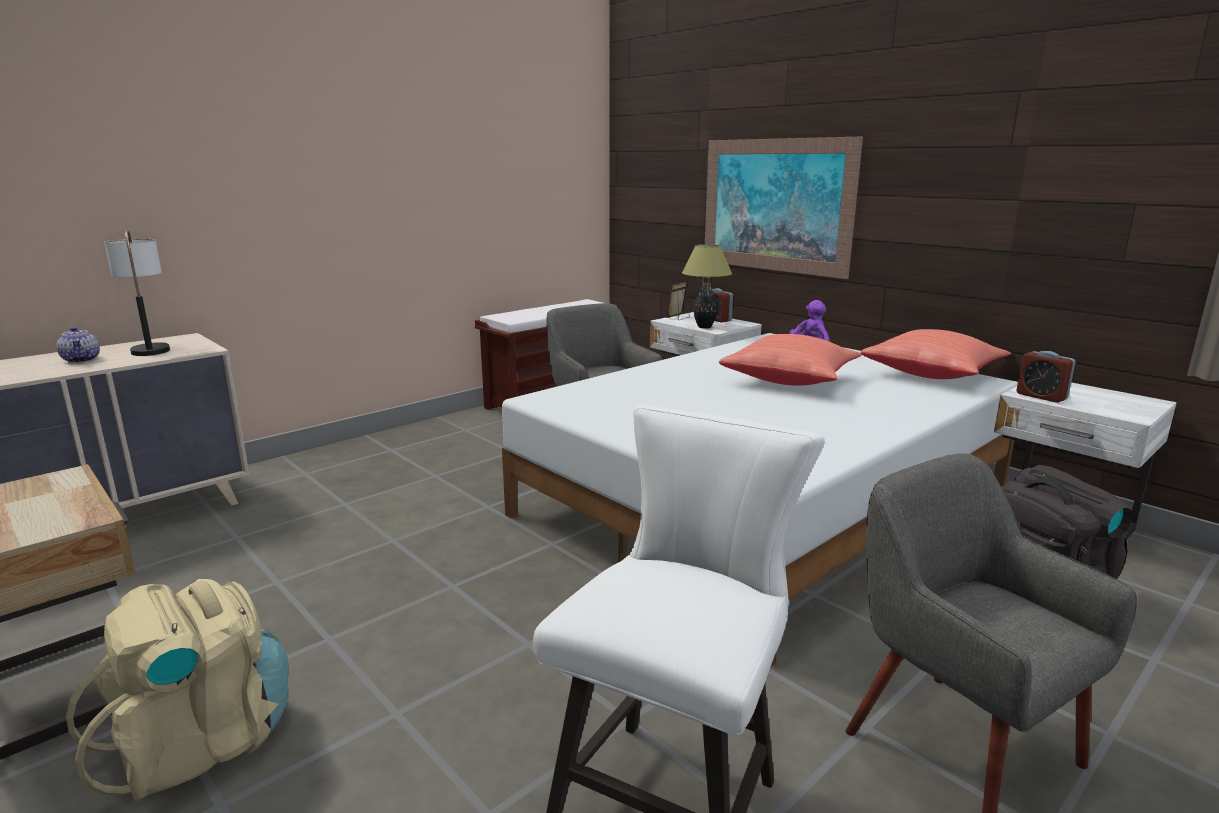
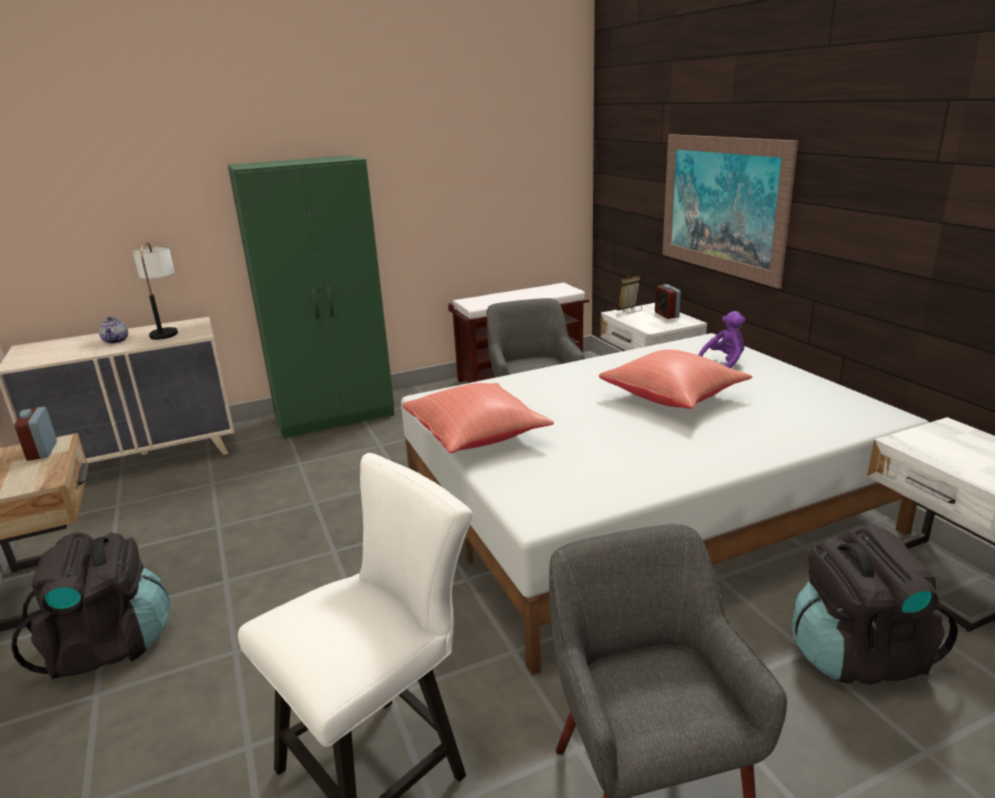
camera: 20 degrees right, 5 degrees up
(202, 743) = (109, 646): beige backpack -> black backpack
(359, 452) = (336, 416): none -> green wardrobe
(704, 327) = (644, 324): table lamp -> none
(933, 375) = (834, 403): red pillow -> red pillow (477, 436)
(1041, 396) = (919, 447): alarm clock -> alarm clock (42, 451)

